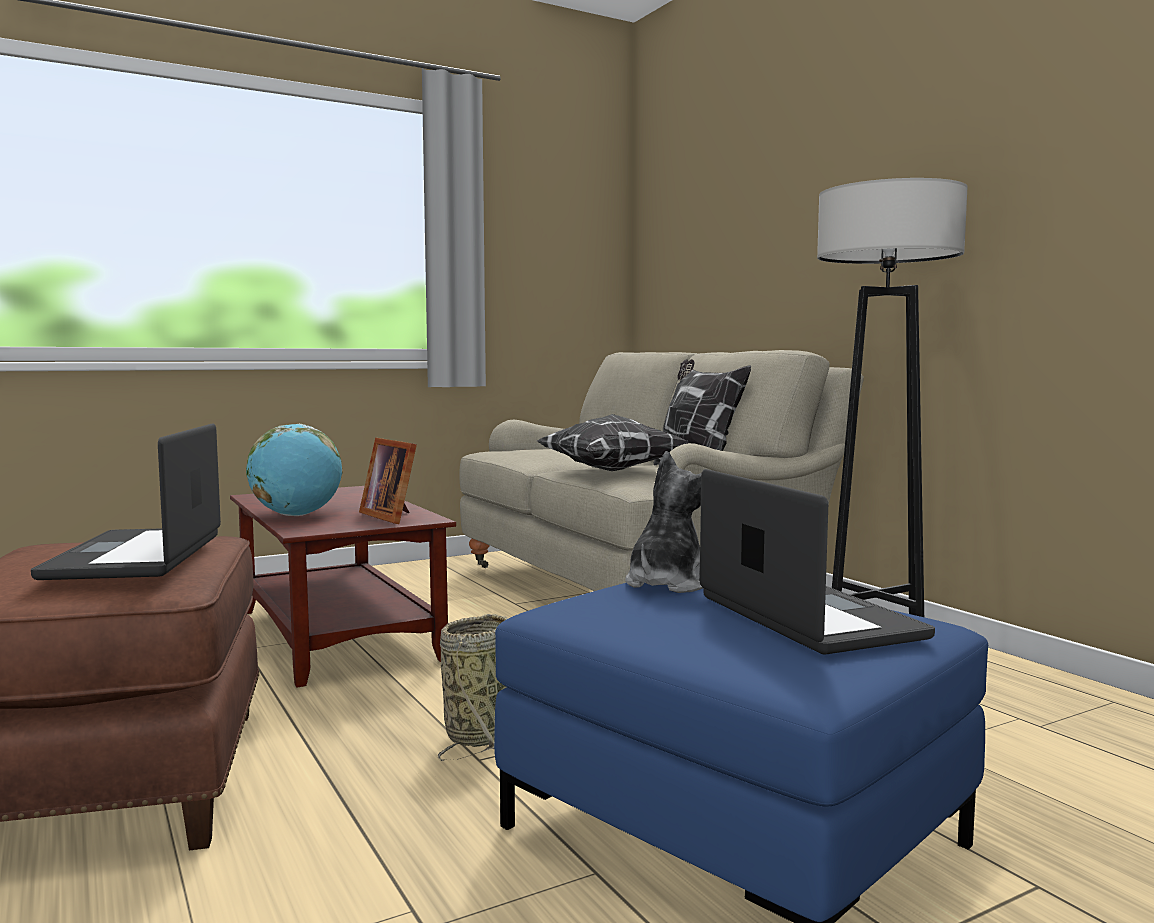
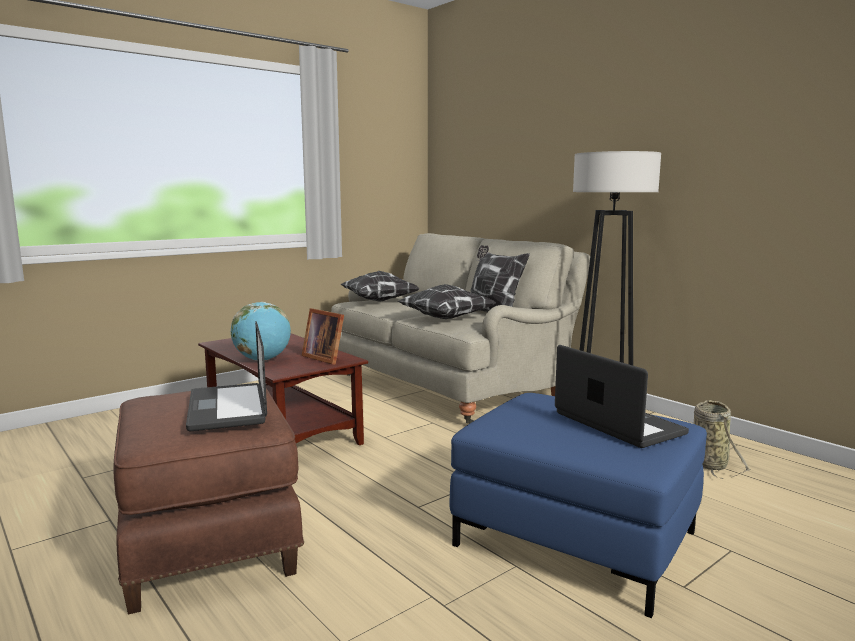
camera: 10 degrees left, 5 degrees up
(481, 734) = (411, 491): basket -> basket (708, 463)
(531, 450) = (380, 301): none -> pillow
(666, 583) = (529, 404): plush toy -> none

